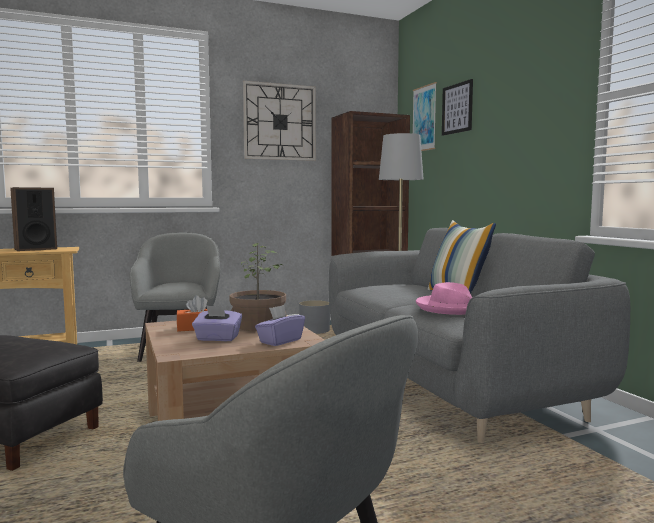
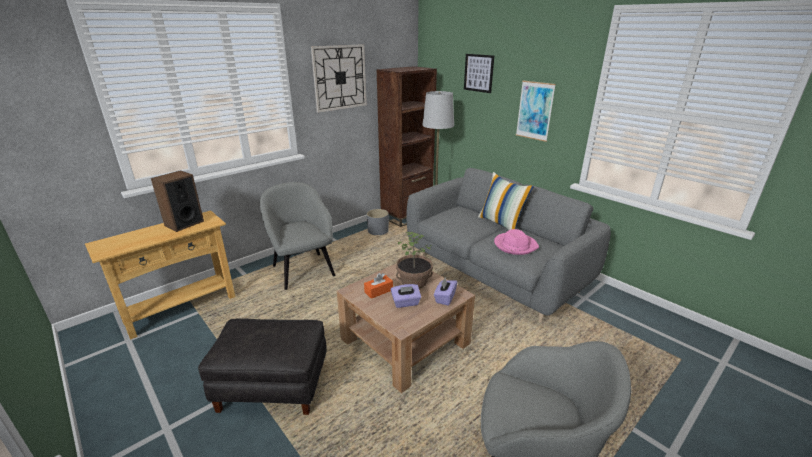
camera: 20 degrees left, 20 degrees up
(424, 118) = (446, 71): picture -> picture (535, 110)

